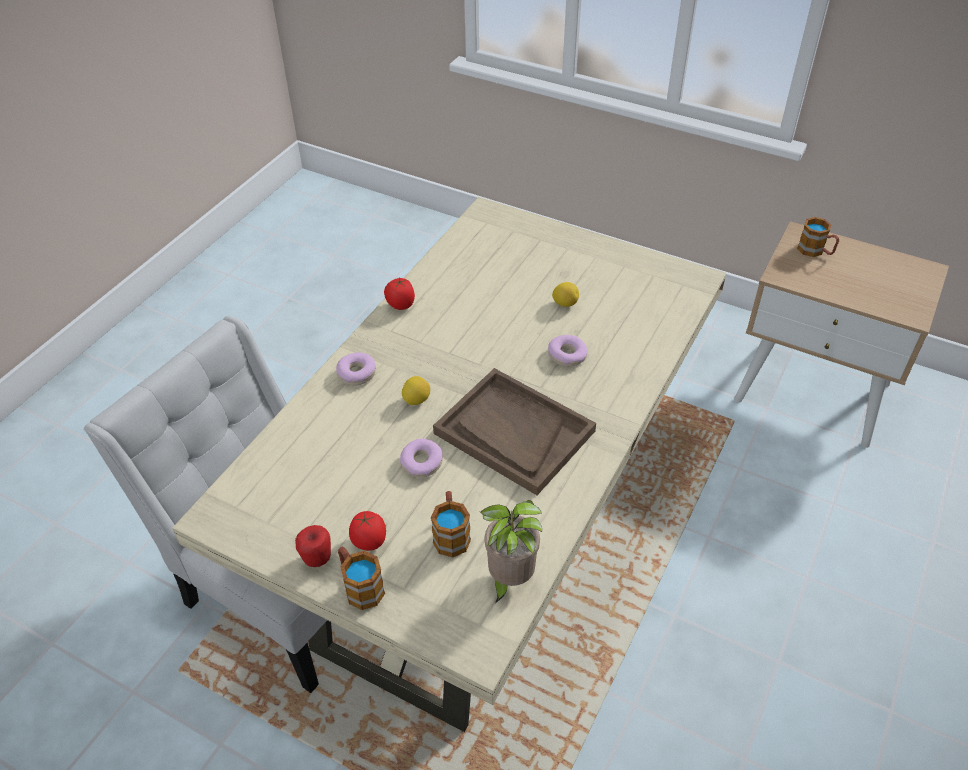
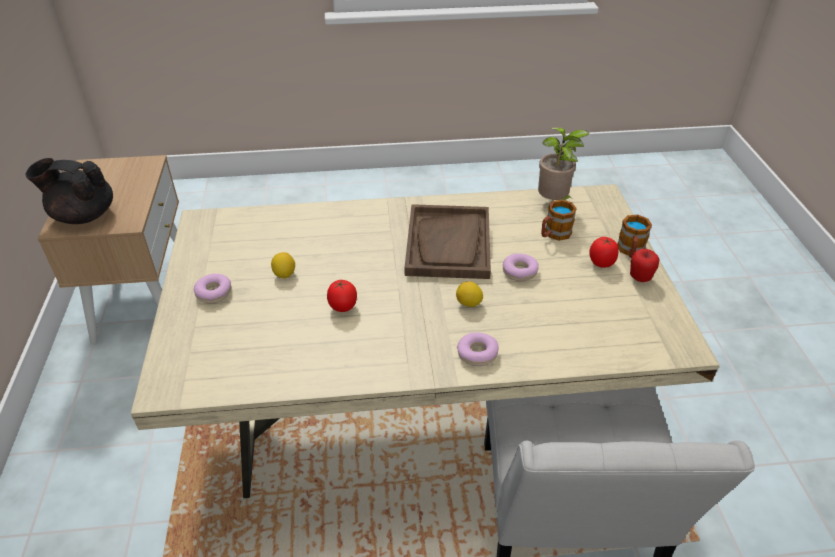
camera: 125 degrees left, 5 degrees down
(400, 305) = (368, 375): tomato -> tomato (343, 307)
(567, 355) = (348, 250): donut -> donut (214, 293)
(815, 251) = (83, 215): mug -> black teapot

